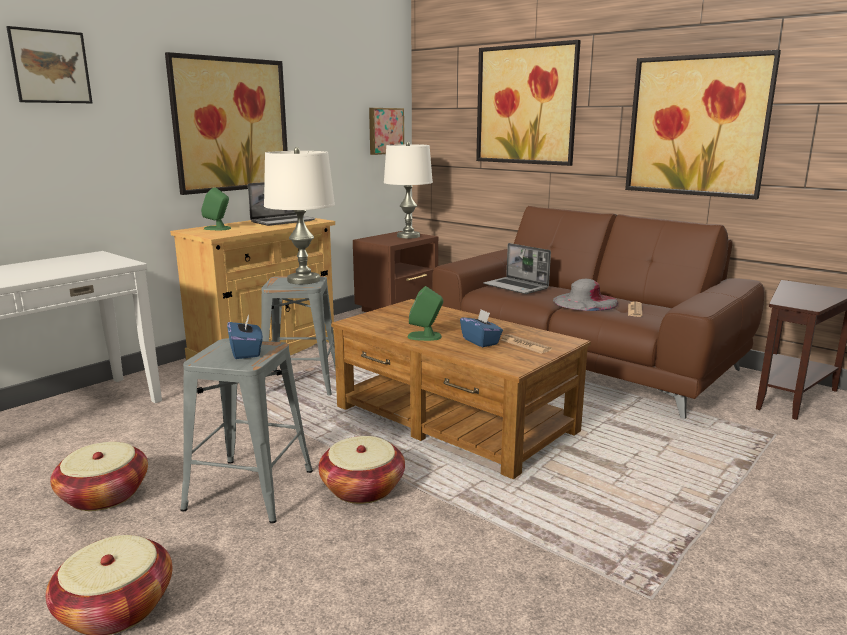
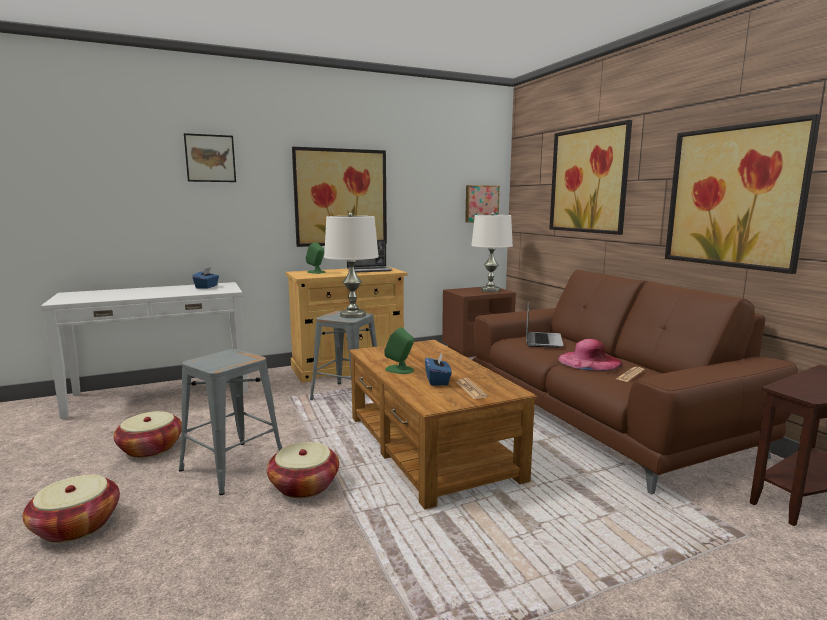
camera: 25 degrees right, 5 degrees down
(246, 352) = (230, 360): blue tissue box -> blue tissue box (207, 287)
(516, 287) = (542, 340): laptop -> laptop turned 150 degrees counterclockwise
(585, 301) = (589, 361): grey hat -> pink hat

